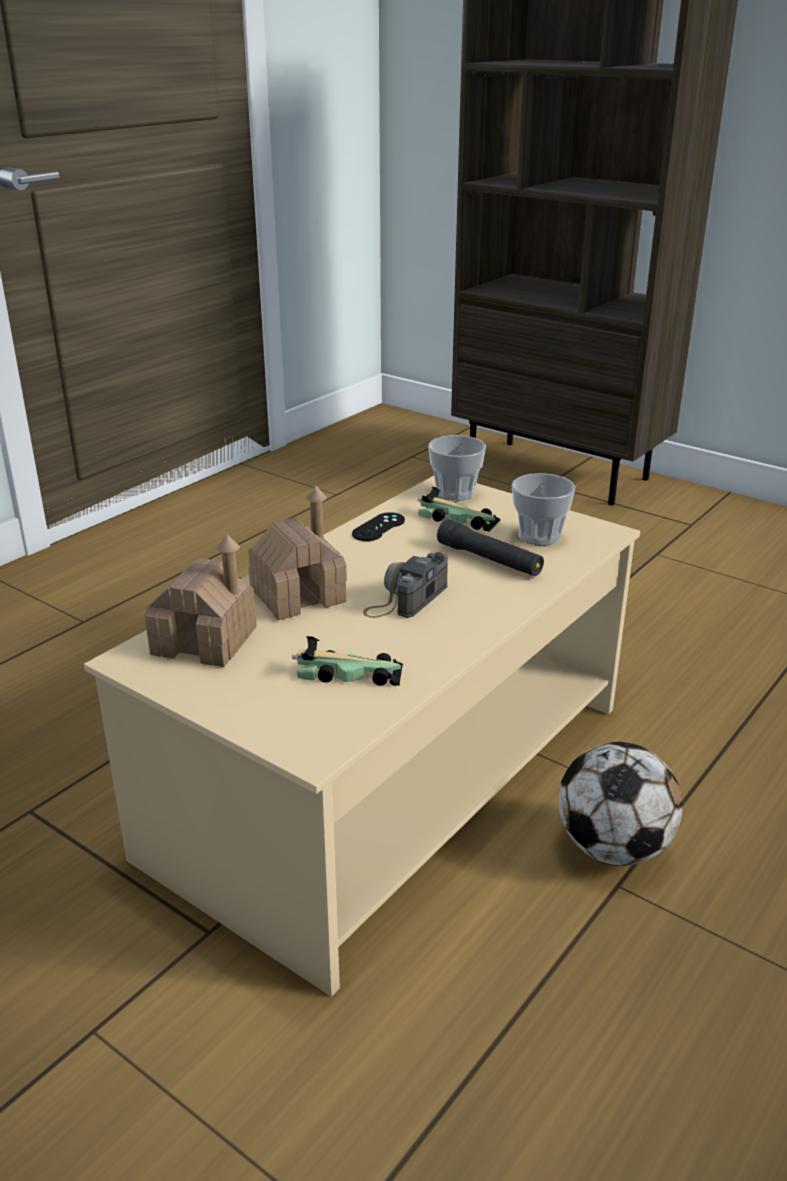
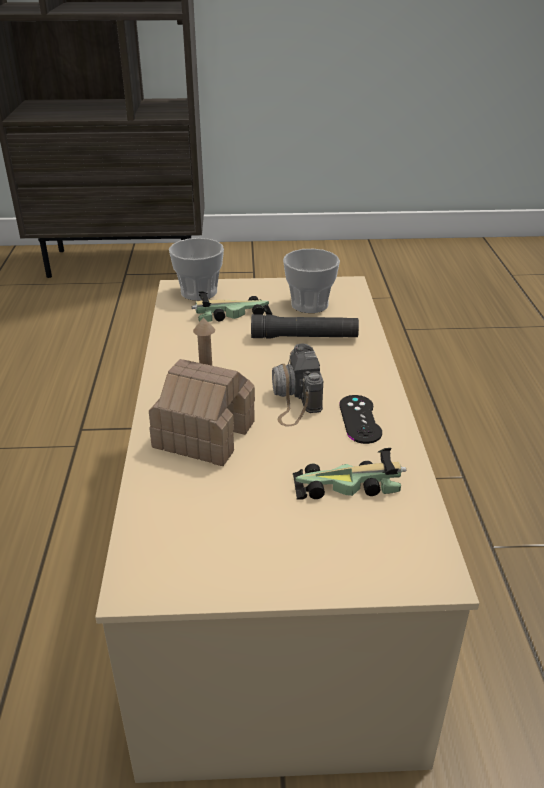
camera: 40 degrees left, 5 degrees up
(205, 641) = (187, 521): toy house -> none
(347, 673) = (349, 485): toy car -> toy car turned 150 degrees counterclockwise
(378, 527) = (181, 344): black game controller -> black game controller (360, 419)
(613, 848) = (461, 522): football -> none

